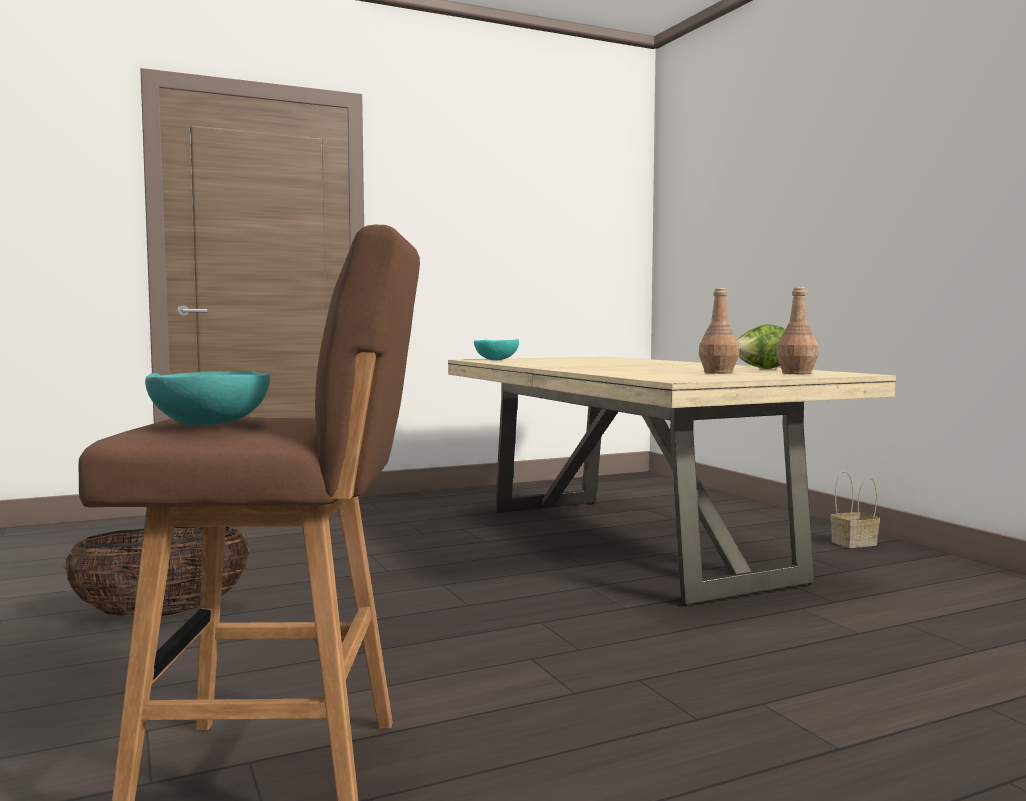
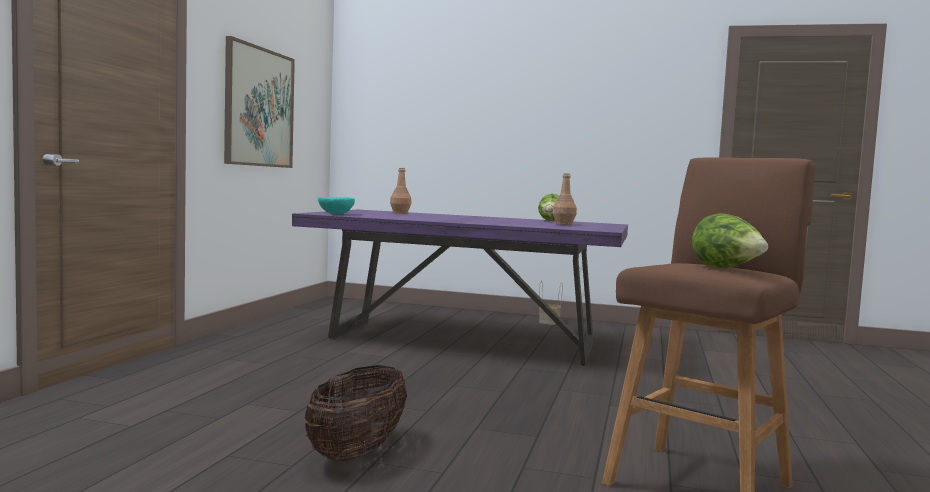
camera: 50 degrees left, 0 degrees up
(211, 424) = (727, 269): turquoise bowl -> lettuce
(493, 239) = (259, 107): none -> picture
(630, 543) = (464, 341): beige dining table -> purple dining table
(796, 373) = (593, 224): brown bottle -> brown bottle (400, 213)

